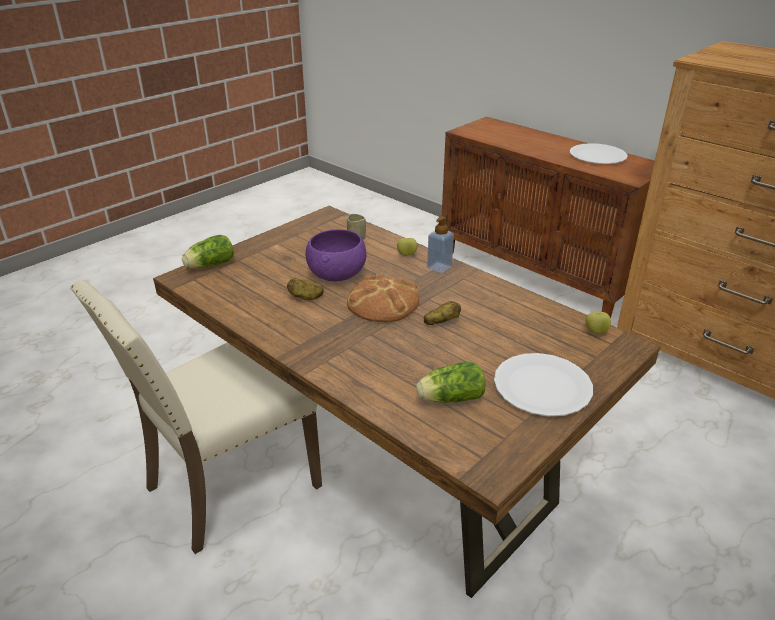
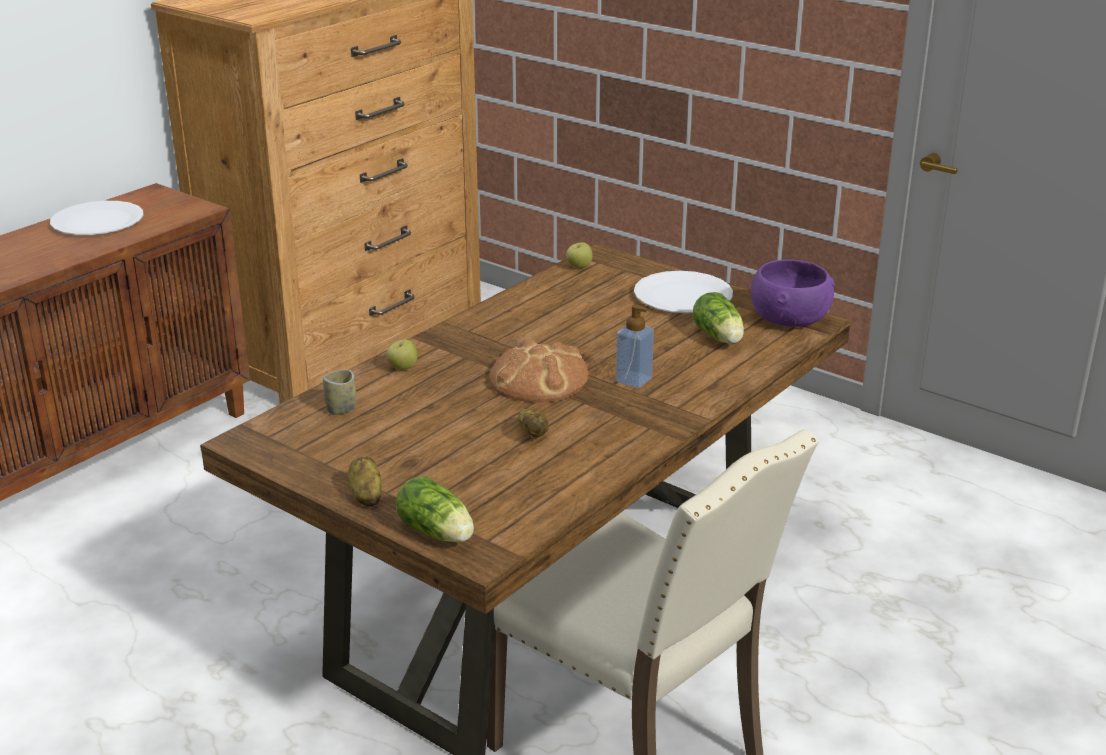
camera: 95 degrees left, 5 degrees down
(337, 274) = (462, 416): purple bowl -> purple bowl (789, 319)
(439, 267) = (439, 345): soap dispenser -> soap dispenser (633, 380)
(441, 322) = (577, 343): potato -> potato (366, 495)

